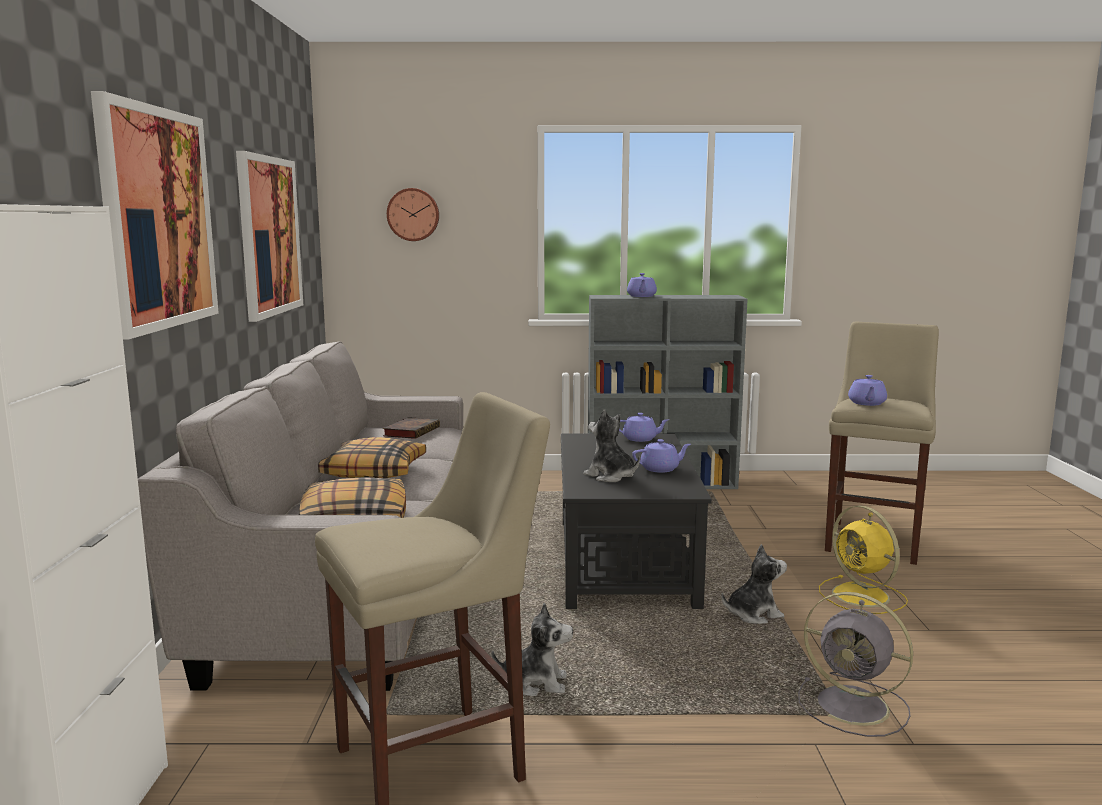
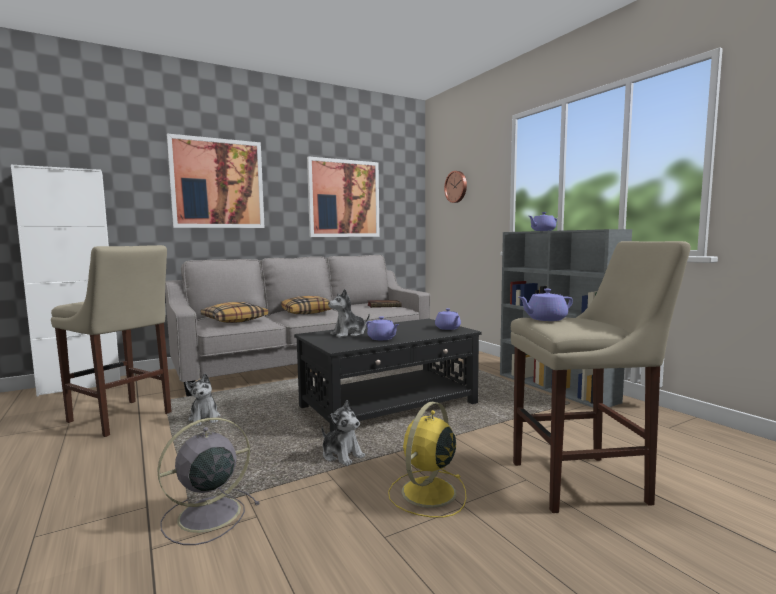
camera: 60 degrees right, 5 degrees down
(610, 476) = (349, 334): plush toy -> plush toy turned 135 degrees counterclockwise
(855, 706) = (206, 515): grey fan -> grey fan turned 45 degrees clockwise

